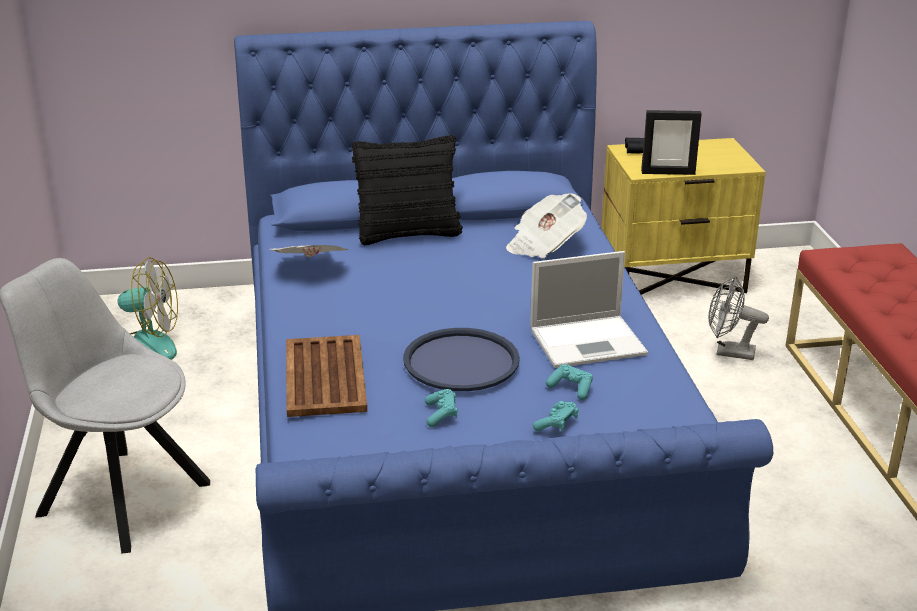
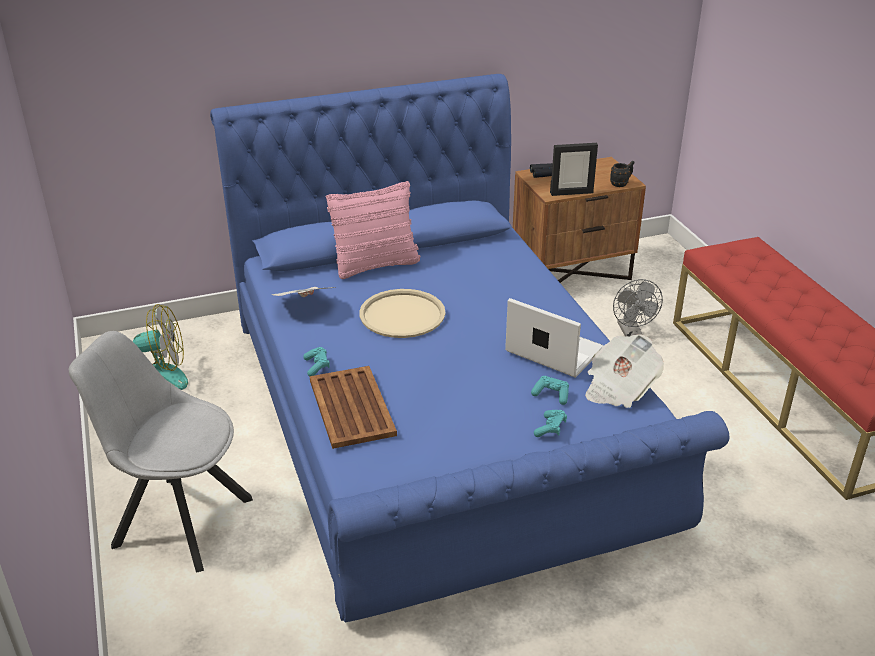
camera: 10 degrees left, 5 degrees up
(408, 234) = (375, 265): black pillow -> pink pillow
(420, 288) = (402, 315): none -> beige tray
(441, 414) = (456, 431): turquoise game controller -> turquoise game controller (317, 366)
(461, 361) = (457, 380): blue tray -> none
(544, 245) = (488, 265): newspaper -> newspaper (619, 388)
(589, 341) = (552, 350): laptop -> laptop turned 120 degrees counterclockwise
(673, 278) = (572, 272): yellow nightstand -> brown nightstand
(728, 352) = (631, 333): grey fan -> grey fan turned 105 degrees counterclockwise
(734, 167) = (621, 184): none -> black mug

